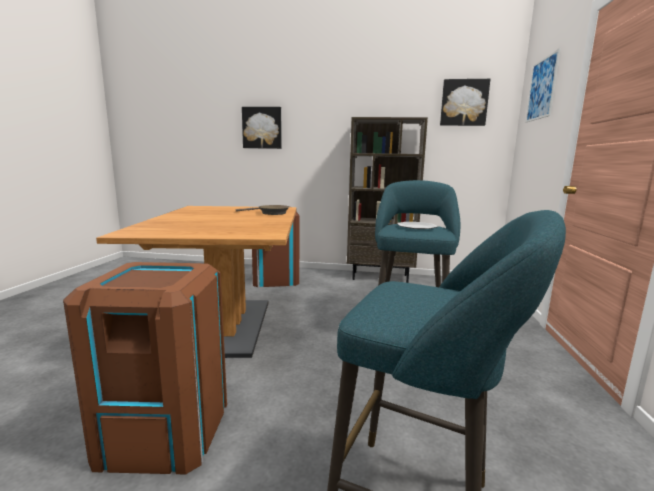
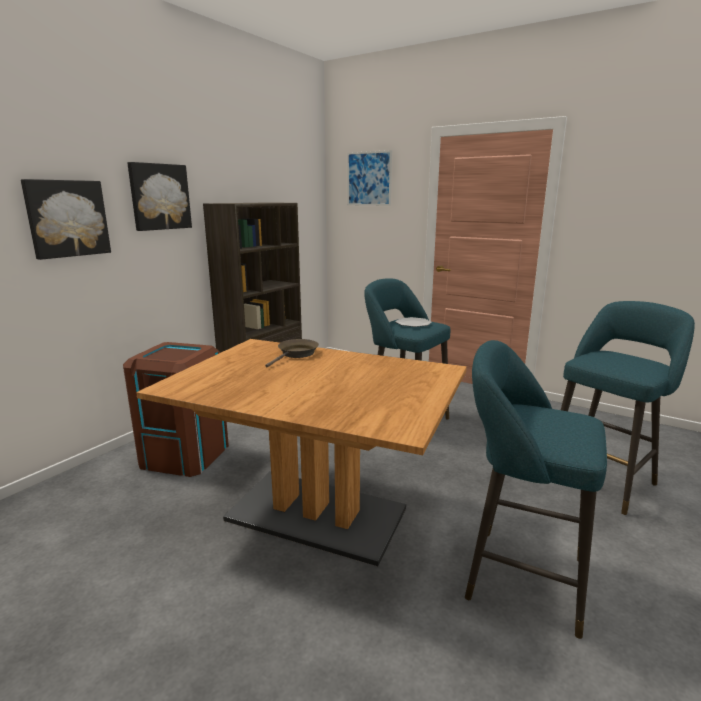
camera: 65 degrees left, 5 degrees up
(165, 430) = (517, 575): brown trash can -> turquoise stool
(464, 103) = (293, 182): picture -> picture (159, 197)

